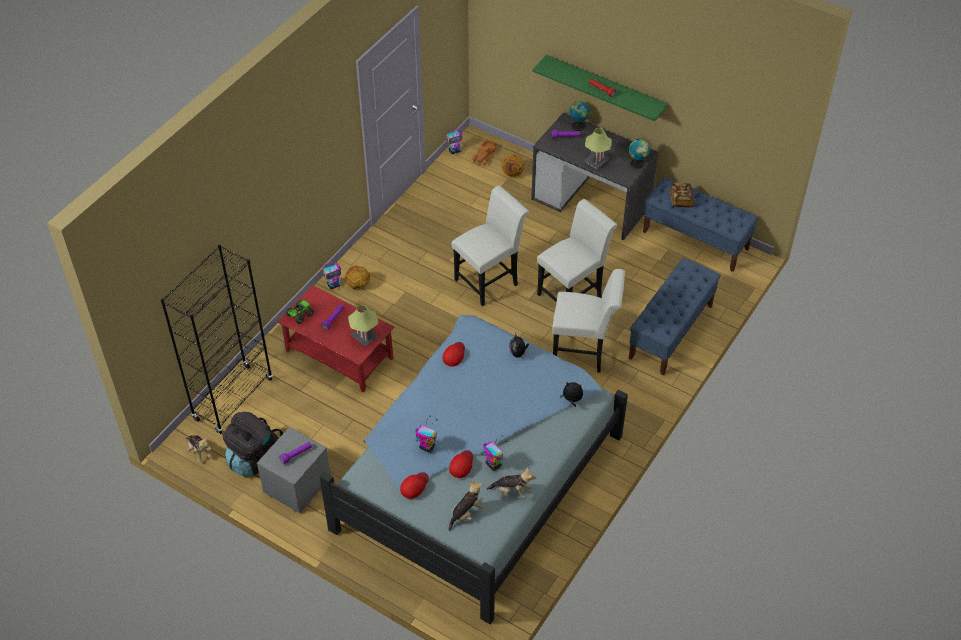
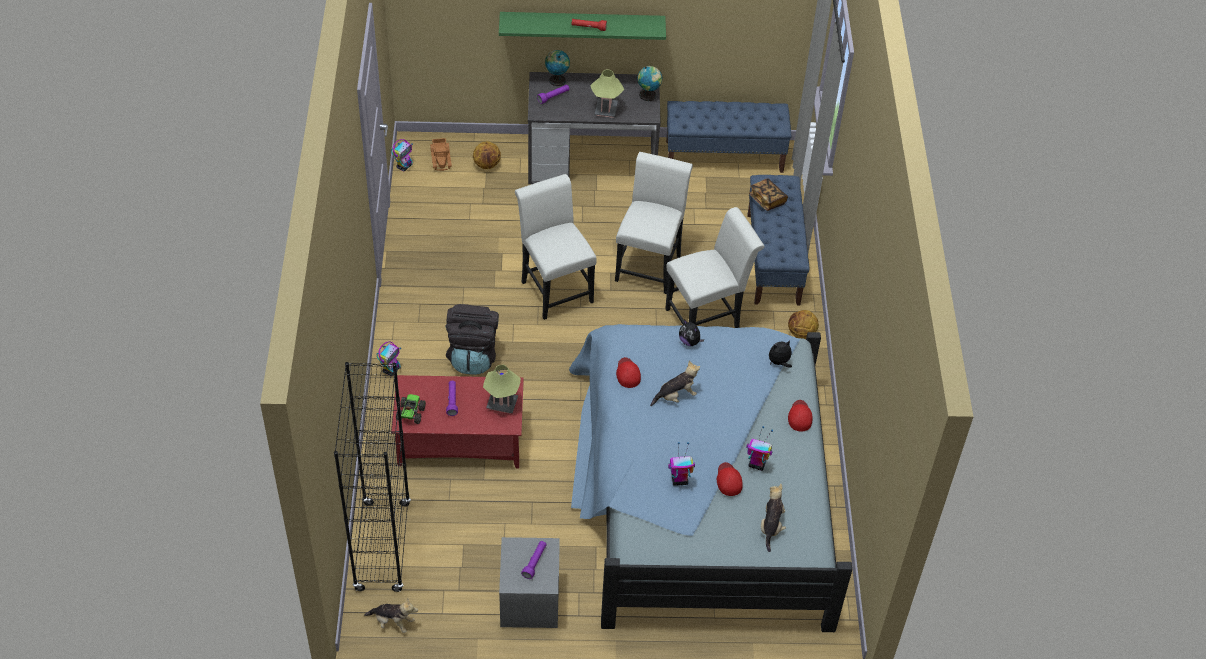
camera: 35 degrees left, 0 degrees up
(254, 458) = (459, 597): black backpack -> black backpack (473, 355)
(358, 285) = (418, 357): basketball -> basketball (801, 334)
(414, 485) = (701, 525): red cap -> red cap (800, 416)
(490, 280) = (554, 288): white chair -> white chair turned 45 degrees counterclockwise
(512, 491) = (796, 481): plush toy -> plush toy (676, 396)
(681, 200) = (705, 117): book -> book (767, 200)

